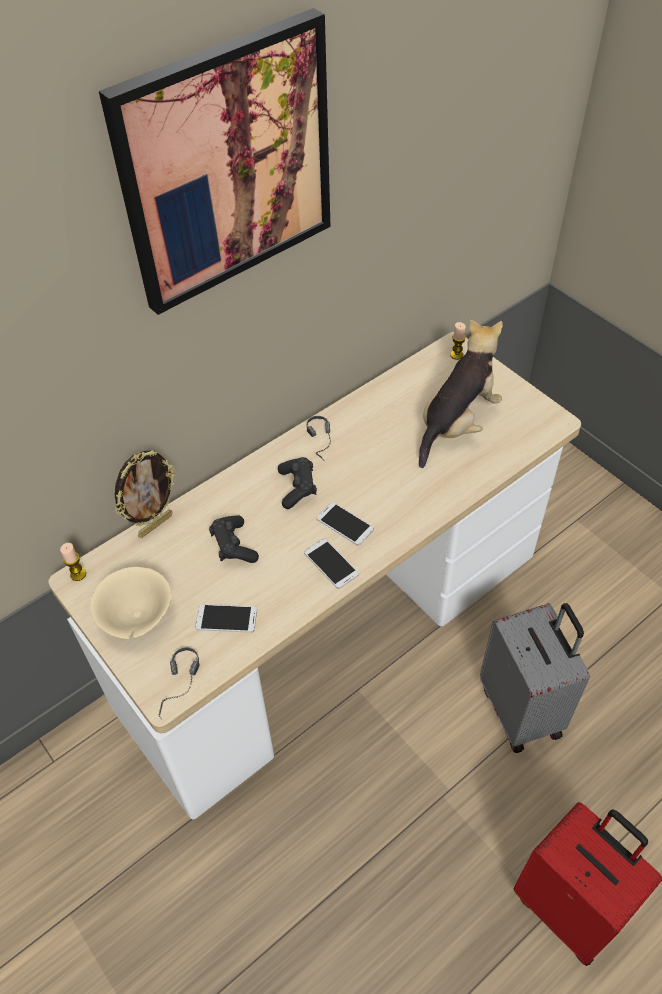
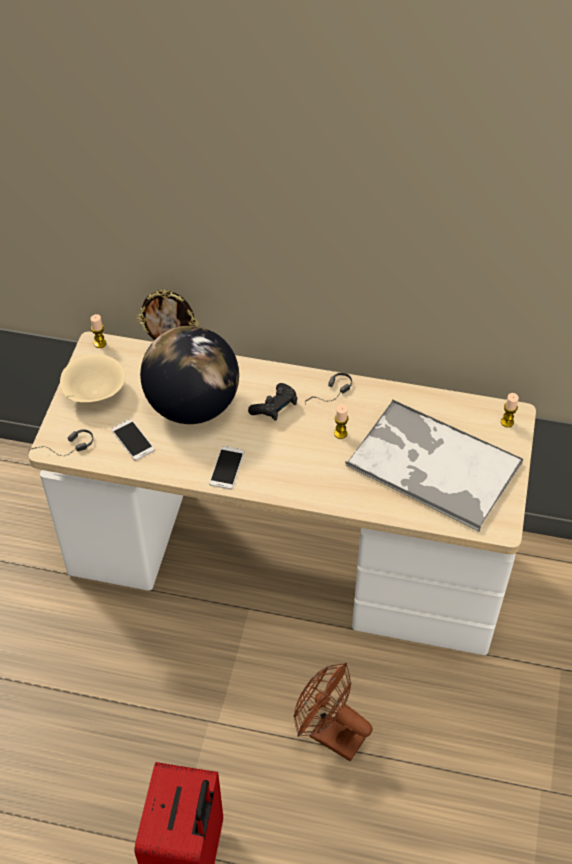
camera: 50 degrees right, 0 degrees up
(226, 165) = (304, 137): picture -> none
(233, 546) = (192, 406): black game controller -> globe
(345, 524) = (268, 454): phone -> none
(369, 461) = (340, 433): none -> candle
(457, 423) = (432, 464): plush toy -> tray
(522, 710) = (329, 734): grey suitcase -> brown fan

